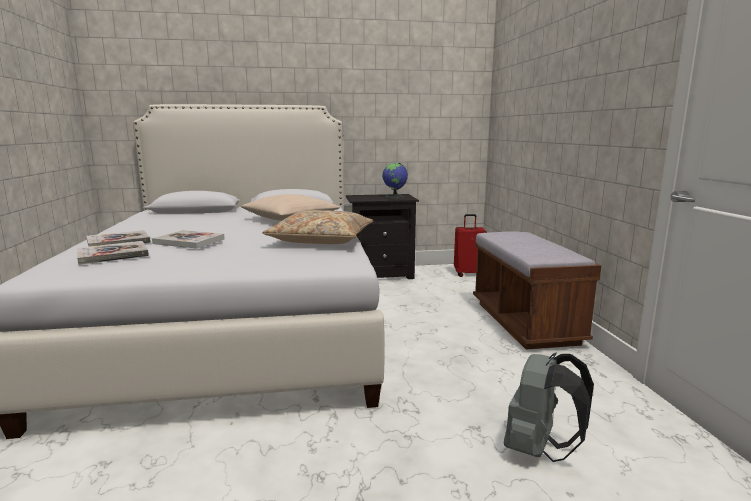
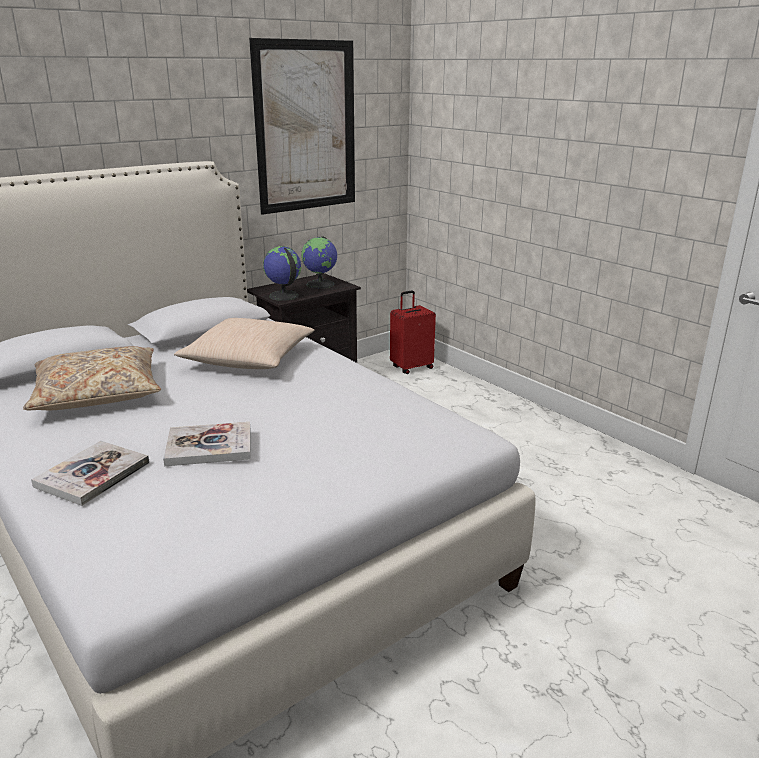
camera: 30 degrees left, 10 degrees up
(113, 255) = (157, 508): book -> none
(322, 240) = (368, 397): beige pillow -> beige pillow (97, 393)
(361, 198) = (283, 296): none -> globe
(401, 91) = (306, 127): none -> picture
(524, 322) = (536, 427): brown bench -> none
(539, 449) = (688, 577): grey backpack -> none

